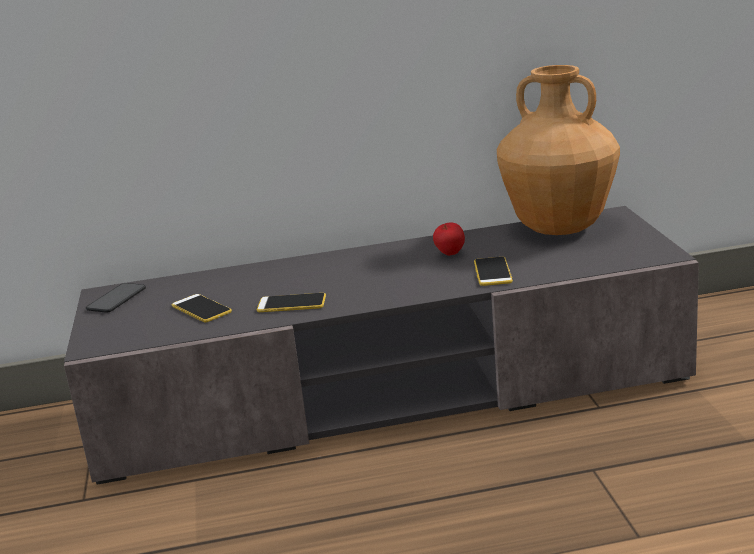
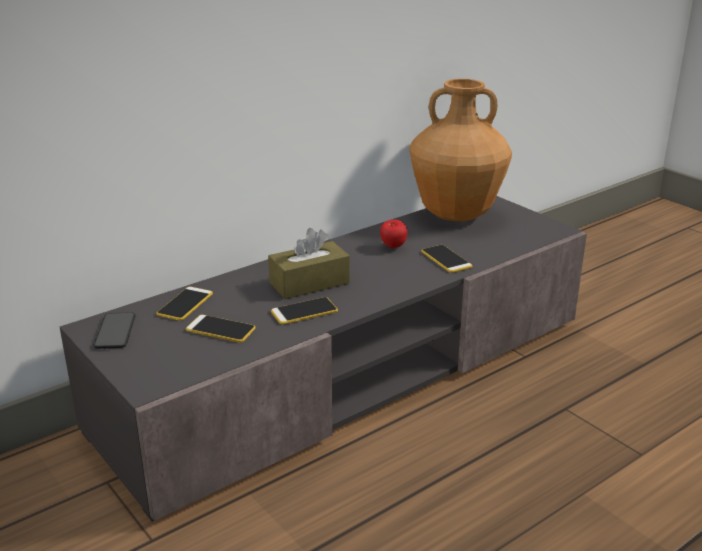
camera: 30 degrees left, 5 degrees up
(197, 284) = (185, 304): none -> phone
(327, 279) = (309, 283): none -> brown tissue box

